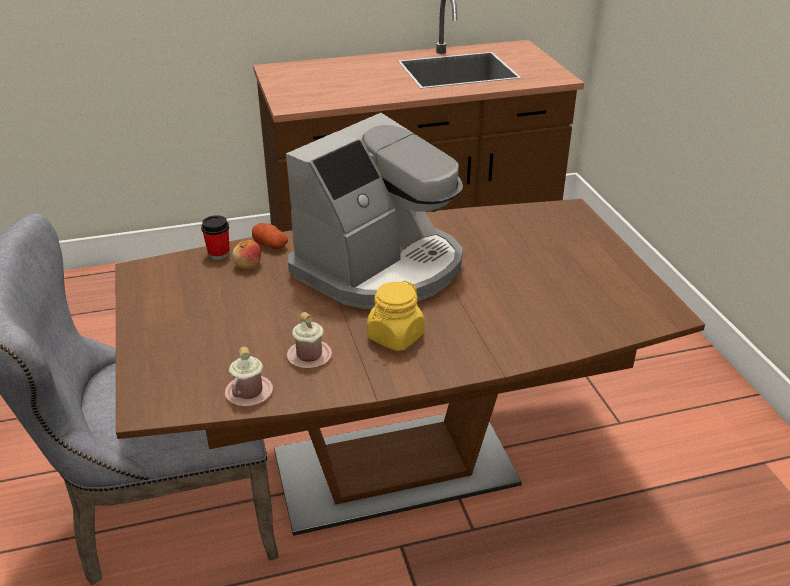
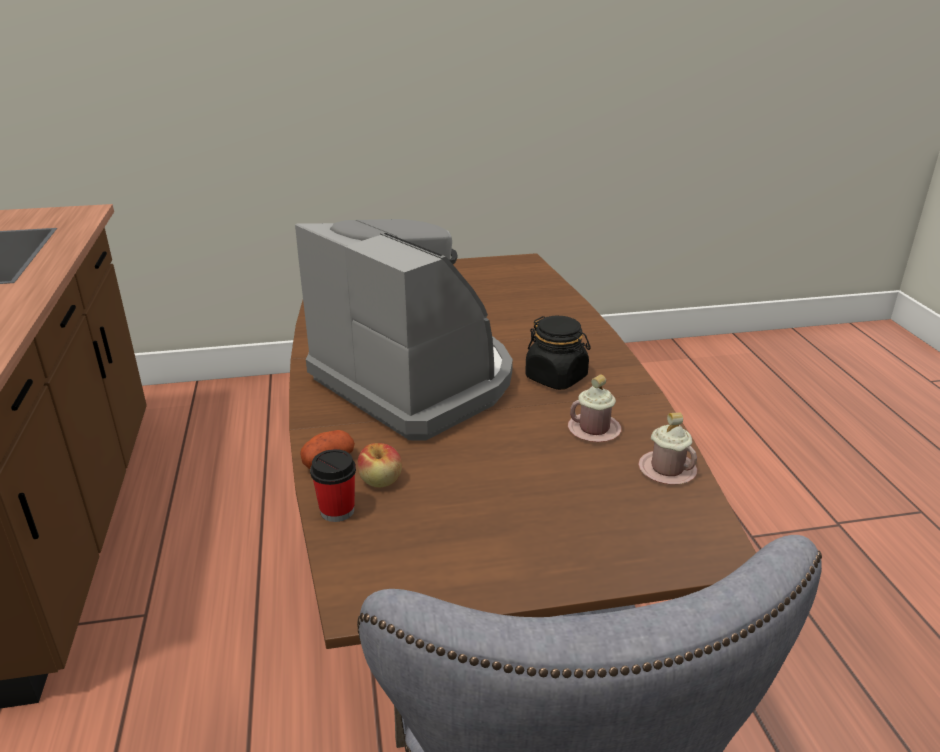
camera: 85 degrees left, 5 degrees down
(395, 337) = (556, 378): yellow jar -> black jar

